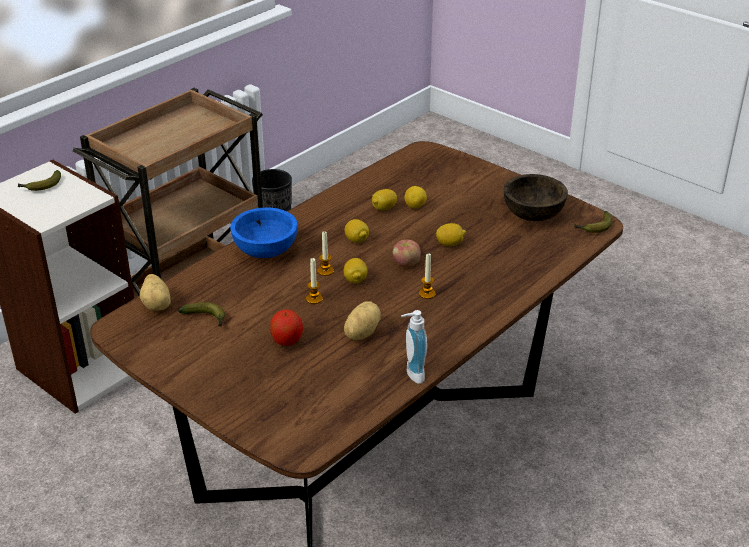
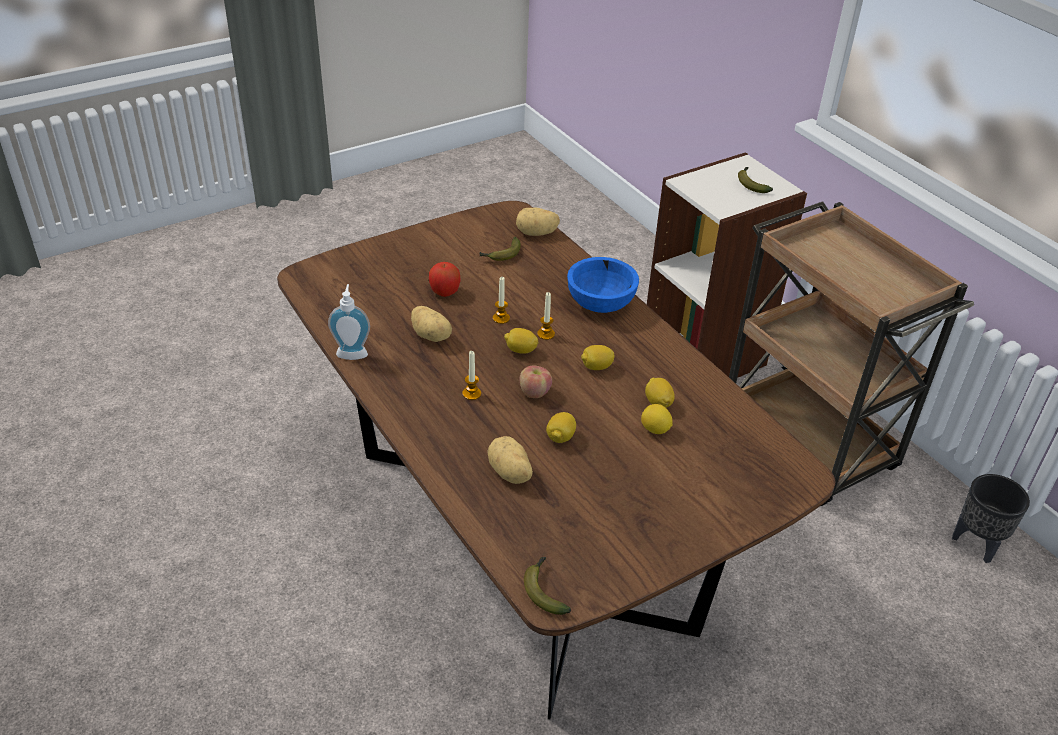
camera: 105 degrees right, 5 degrees up
(503, 259) = (509, 473): none -> potato
(533, 214) = (600, 536): brown bowl -> none

